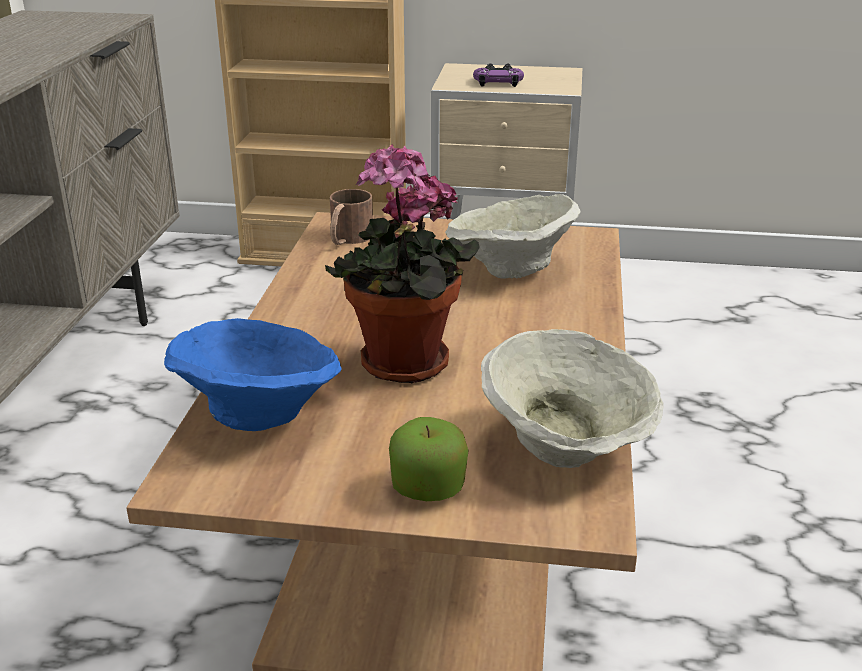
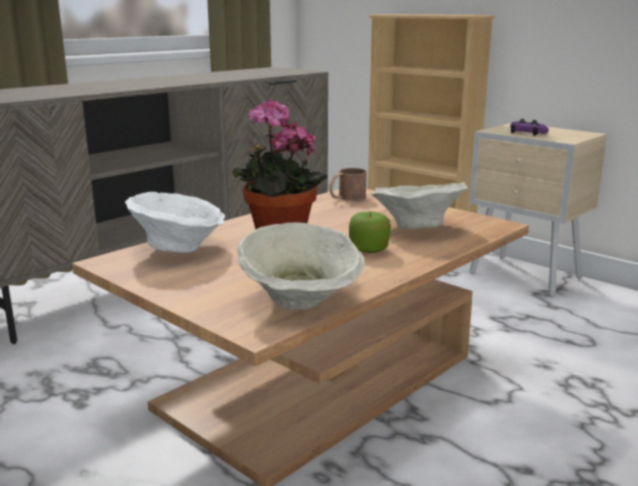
camera: 35 degrees right, 10 degrees down
(260, 415) = (179, 249): blue bowl -> white bowl
(428, 488) = (202, 294): apple -> apple (369, 249)

